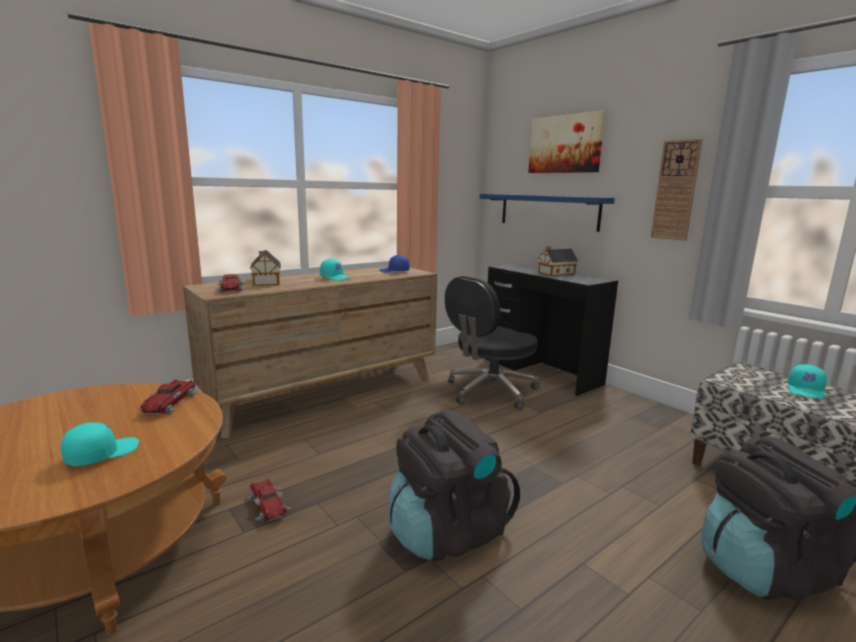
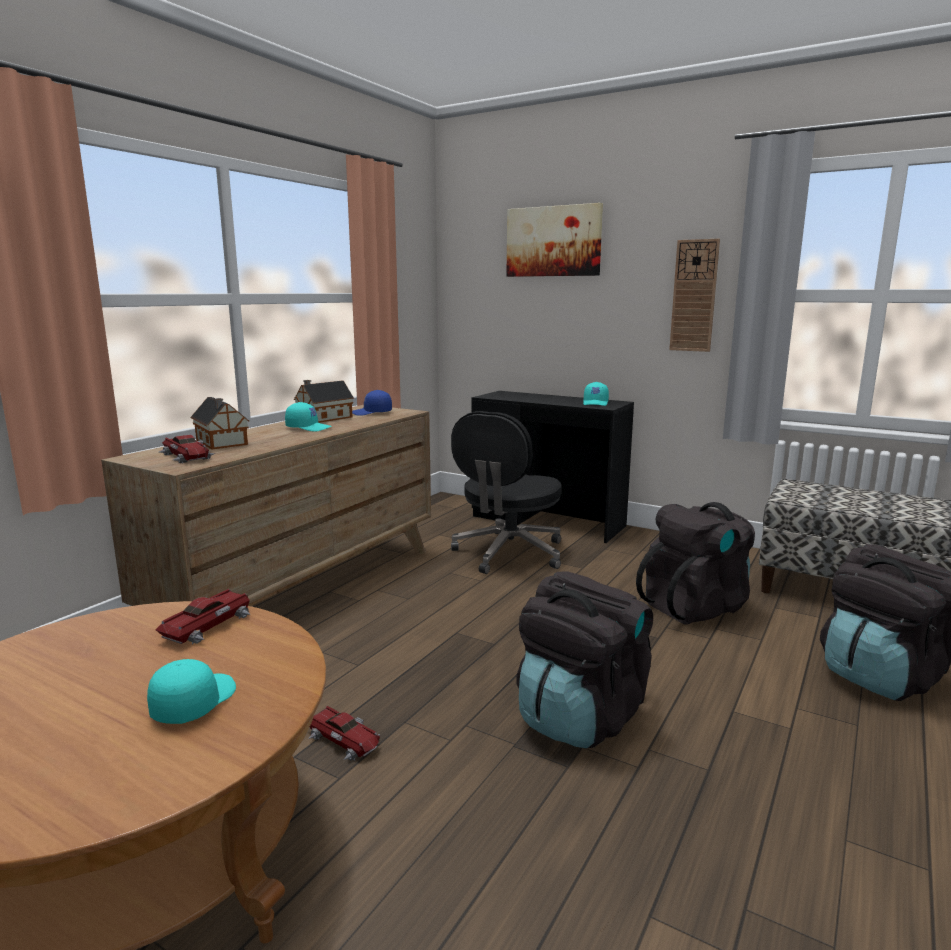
camera: 20 degrees left, 0 degrees up
(170, 403) = (208, 625): toy car -> toy car turned 135 degrees counterclockwise
(548, 211) = (536, 323): blue shelf -> none
(555, 273) = (558, 399): toy house -> toy house (323, 418)
(617, 463) = (695, 606): none -> black backpack
(806, 391) = (860, 498): turquoise cap -> turquoise cap (596, 403)

